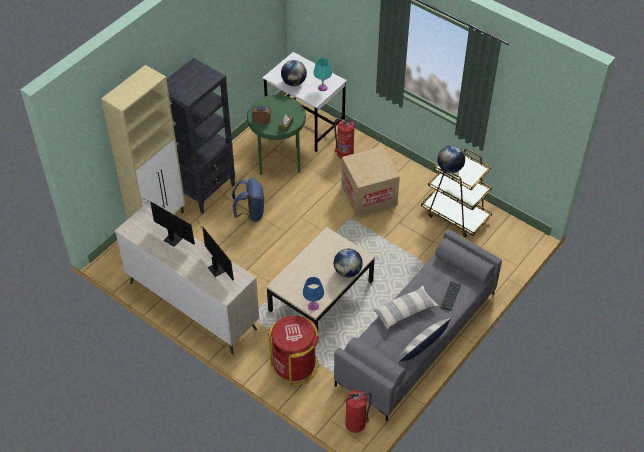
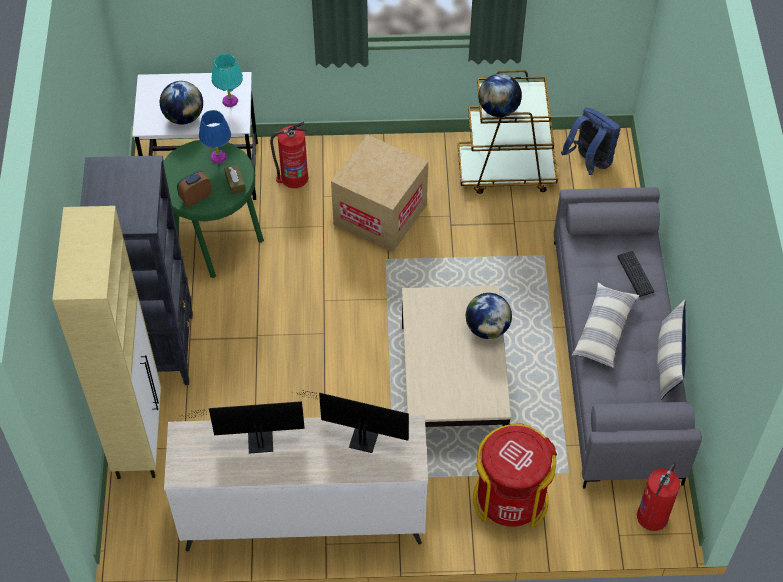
camera: 40 degrees left, 5 degrees up
(250, 214) = (253, 340): blue backpack -> blue backpack (589, 162)
(313, 305) = (492, 402): blue table lamp -> blue table lamp (218, 157)

